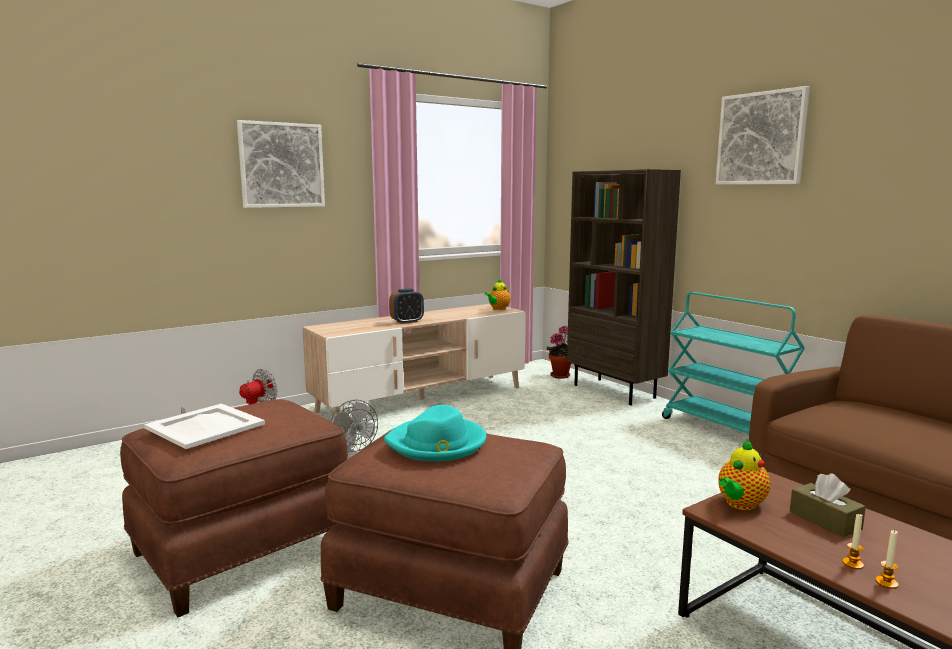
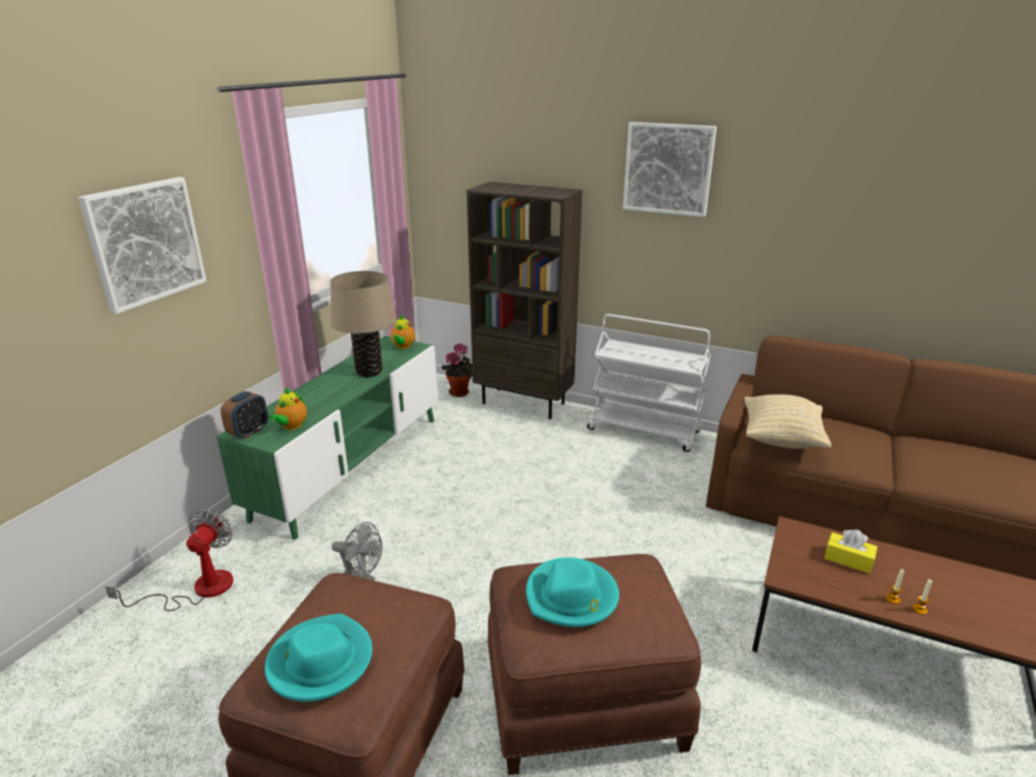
camera: 30 degrees left, 15 degrees up
(204, 426) = (320, 661): white tray -> turquoise hat
(407, 322) = (333, 396): alarm clock -> alarm clock (248, 432)
(422, 399) = (351, 465): beige tv stand -> green tv stand
(452, 316) = (369, 372): none -> beige table lamp
(727, 430) = (645, 431): turquoise cart -> white cart
(740, 504) = (792, 563): teapot -> teapot (291, 426)
(825, 520) = (848, 559): brown tissue box -> yellow tissue box
(839, 419) = (781, 440): none -> beige pillow

